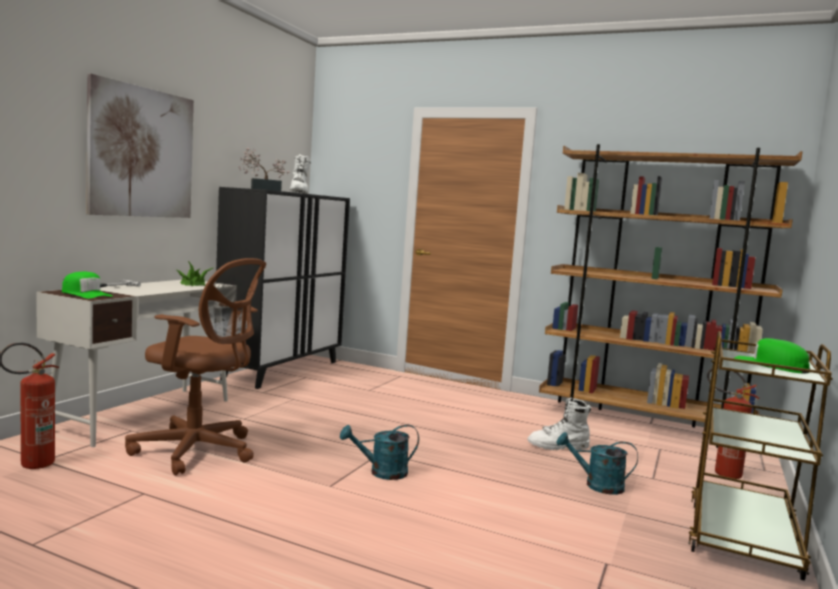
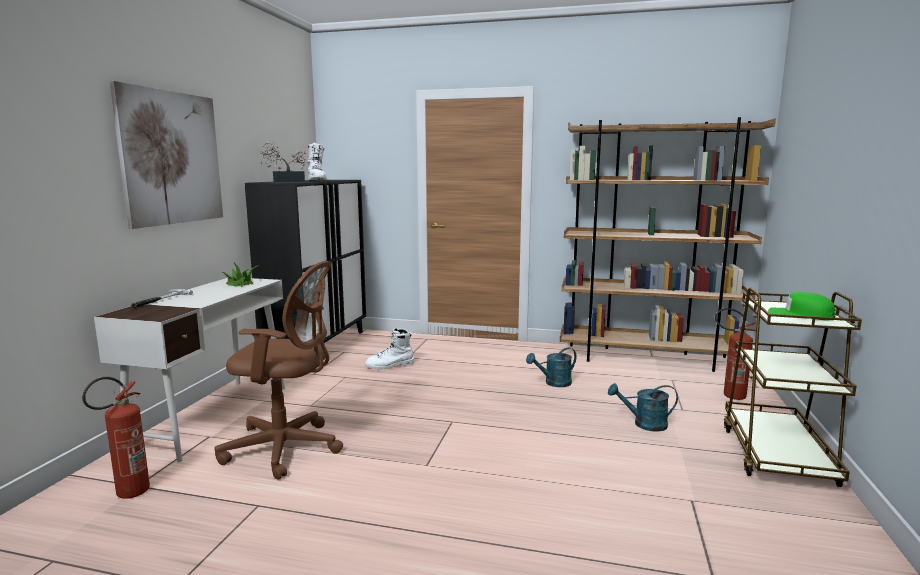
camera: 10 degrees left, 5 degrees up
(86, 294) = (148, 313): green cap -> none
(381, 473) = (464, 443): turquoise watering can -> turquoise watering can (554, 383)
(558, 446) = (594, 390): white boot -> white boot (390, 366)

